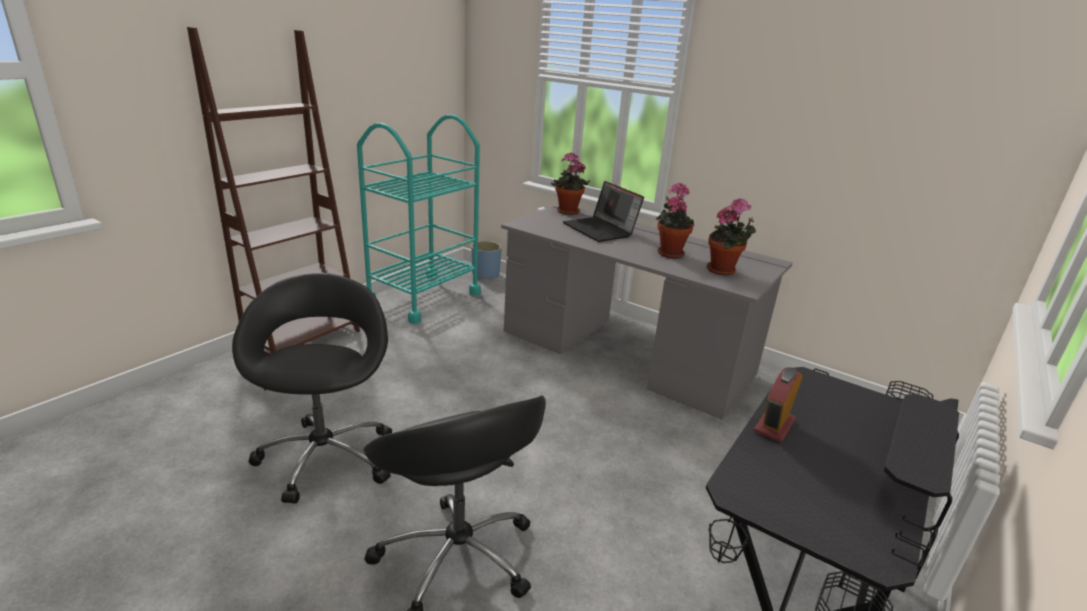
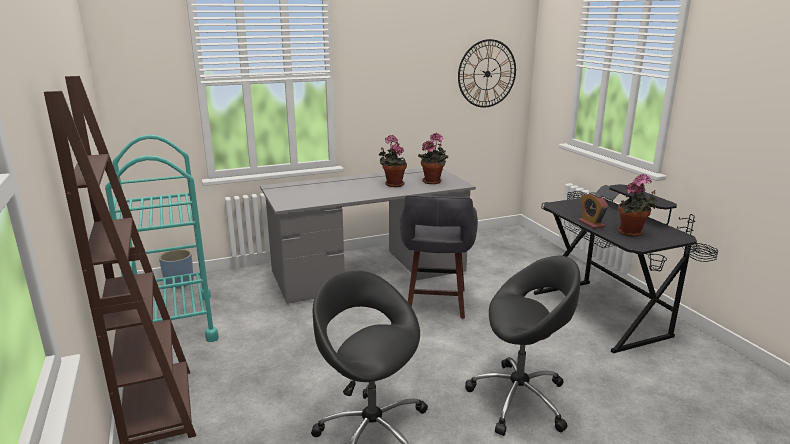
camera: 55 degrees left, 5 degrees down
(567, 212) = (282, 188): potted plant -> potted plant (632, 233)
(601, 230) = (331, 189): laptop -> none
(611, 422) = (435, 304): none -> grey stool
(954, 136) = (487, 74): none -> wall clock

